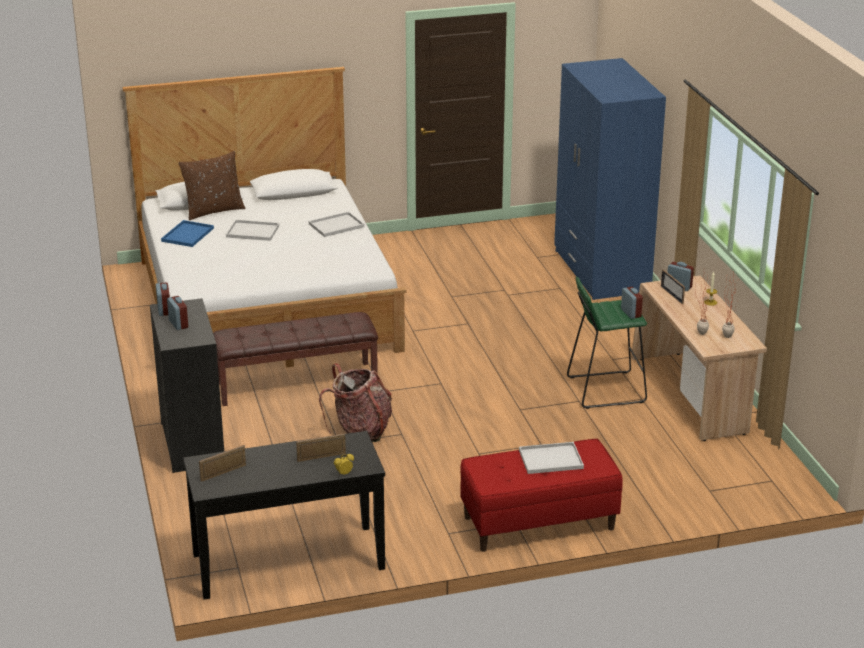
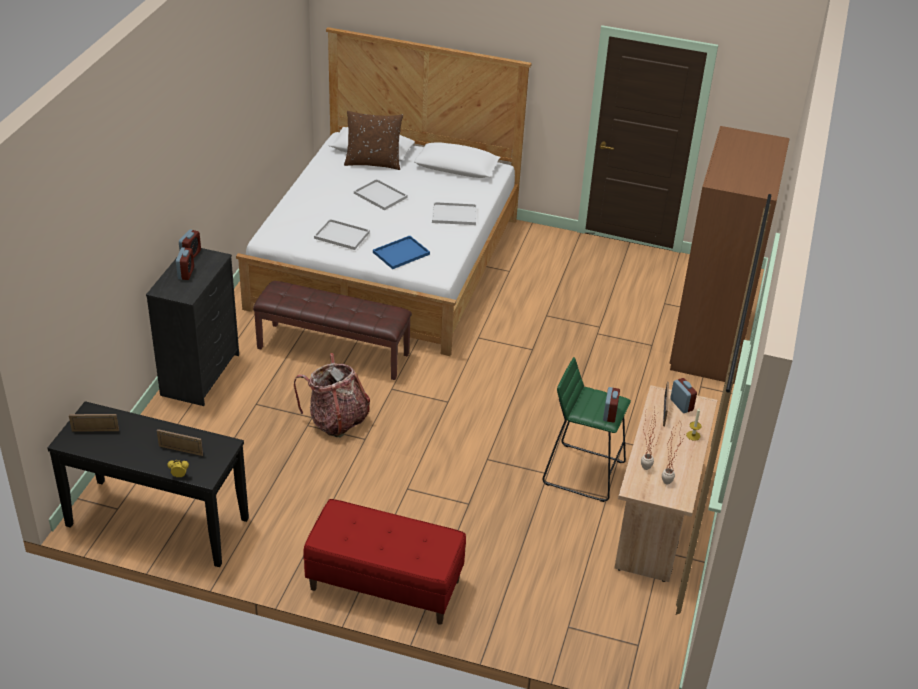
camera: 30 degrees right, 10 degrees up
(187, 234) = (328, 179): blue tray -> blue tray (401, 253)
(549, 459) = (399, 535): white tray -> white tray (340, 235)
(601, 271) = (708, 342): blue wardrobe -> brown wardrobe

